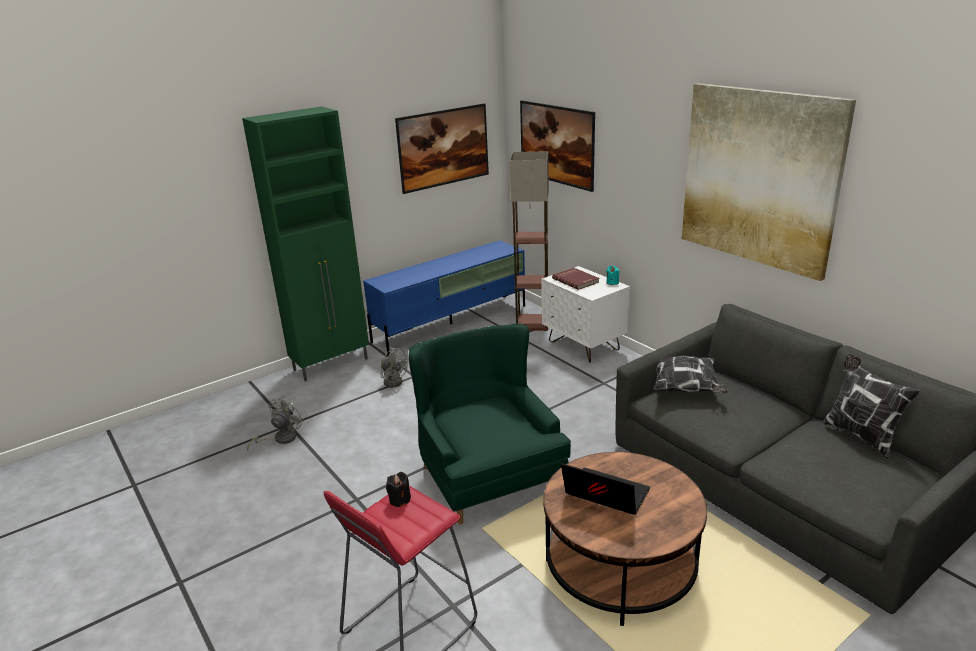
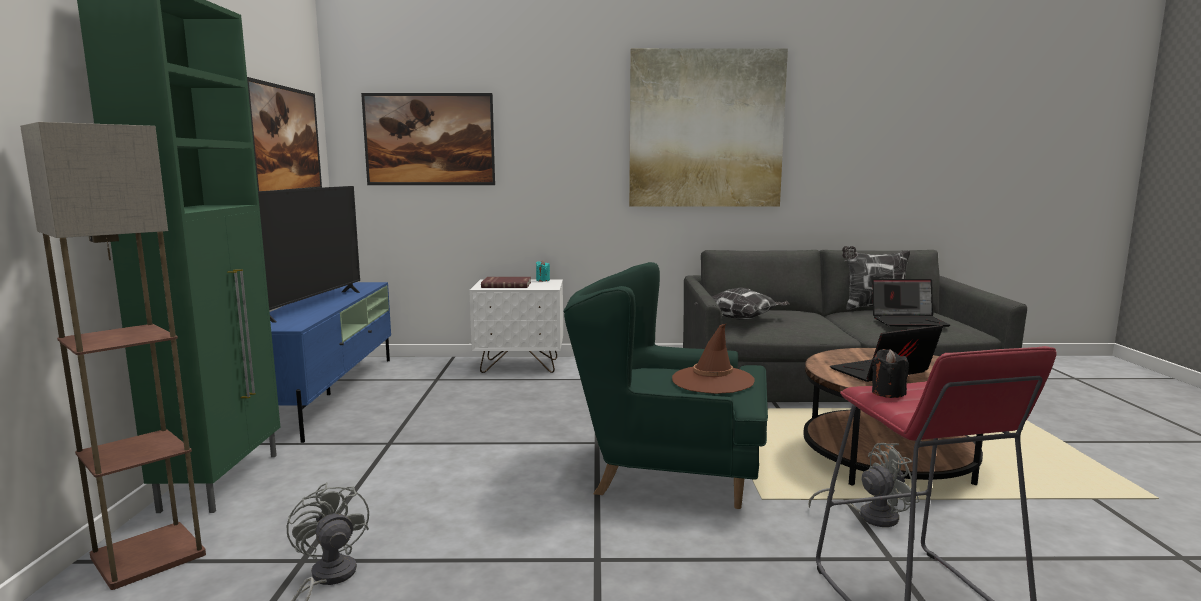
camera: 55 degrees left, 15 degrees down
(393, 381) = (370, 456): grey fan -> grey fan (869, 516)
(436, 266) = (312, 305): none -> television
(495, 434) = (712, 380): none -> brown hat
(533, 323) = (430, 368): floor lamp -> floor lamp (150, 555)
(831, 468) = (909, 321): none -> laptop

